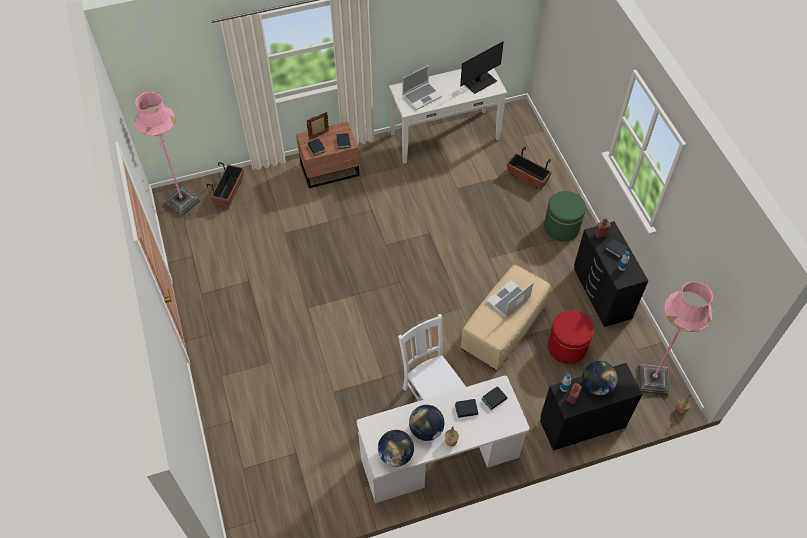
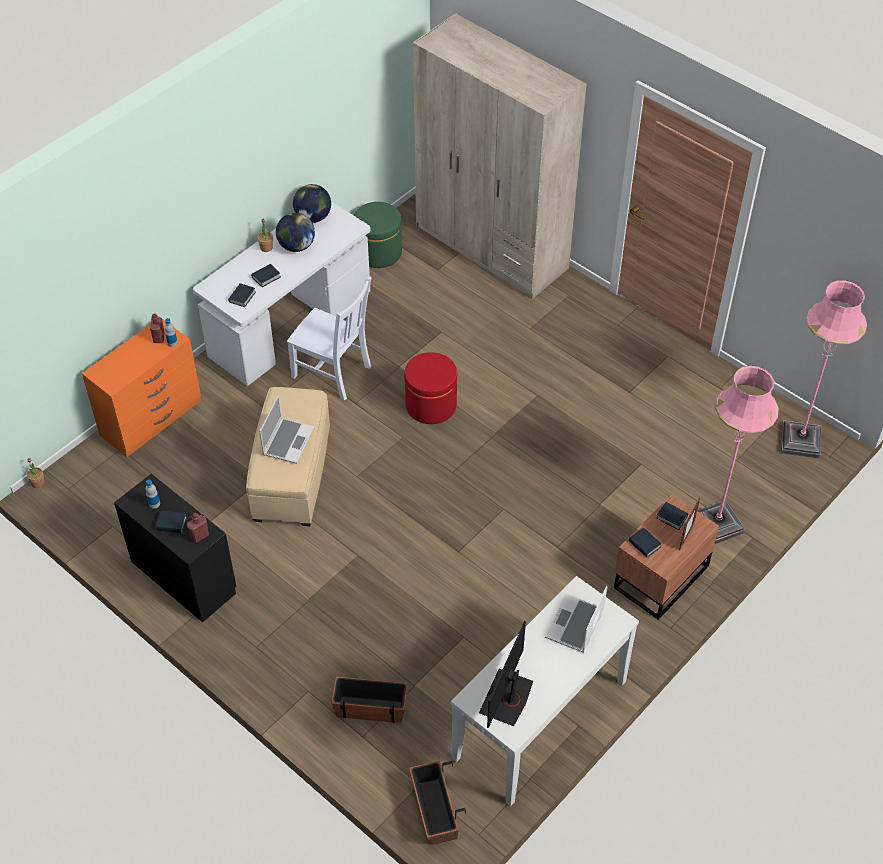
camera: 150 degrees right, 5 degrees down
(229, 192) = (758, 481): planter -> planter (434, 810)
(239, 452) = (491, 248): none -> beige wardrobe
(561, 227) = (280, 648): green ottoman -> green ottoman (378, 252)
(567, 347) = (202, 490): red ottoman -> red ottoman (431, 405)
(581, 423) = (152, 418): black dresser -> orange dresser
(596, 385) = (137, 360): globe -> none
(652, 380) = (82, 498): pink floor lamp -> pink floor lamp (717, 524)

